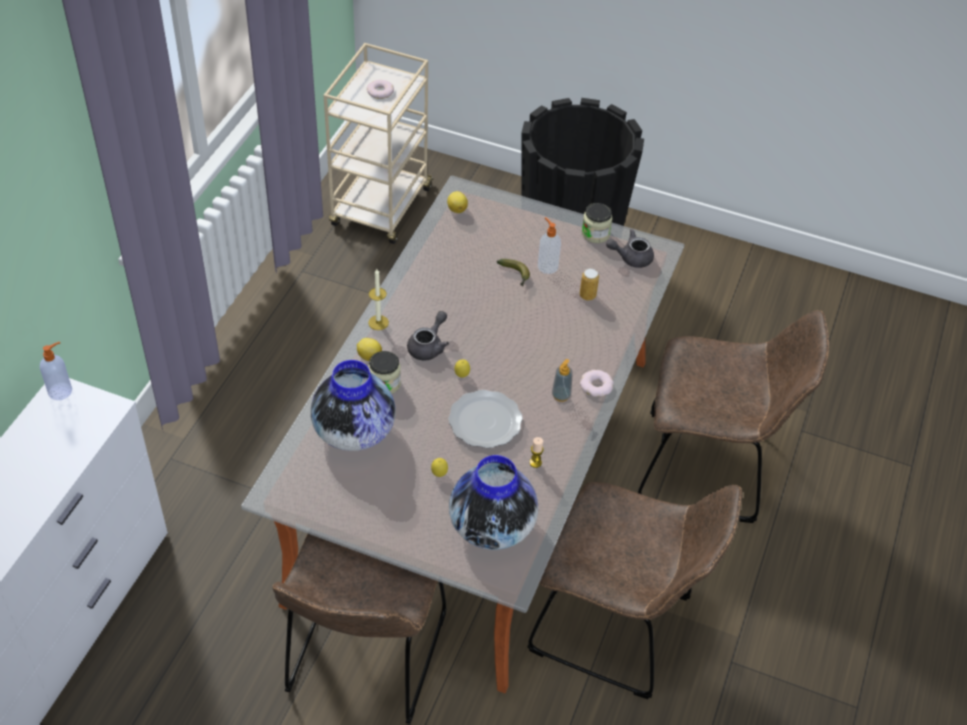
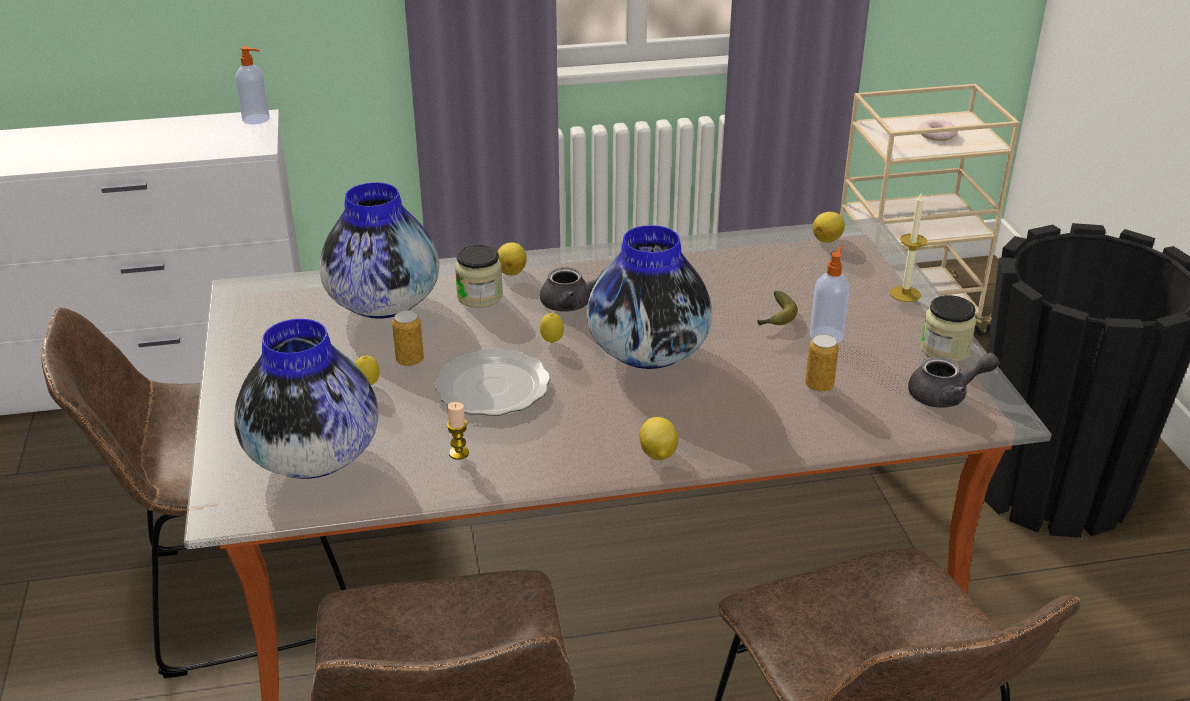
camera: 60 degrees right, 15 degrees down
(378, 322) = (572, 258): candle -> candle (905, 294)
(428, 445) = (410, 360): none -> can
(506, 343) = (647, 353): none -> vase
(561, 395) = (605, 430): soap dispenser -> none
(596, 386) = (657, 454): donut -> lemon
(631, 257) = (946, 395): grey teapot -> grey teapot turned 120 degrees clockwise

